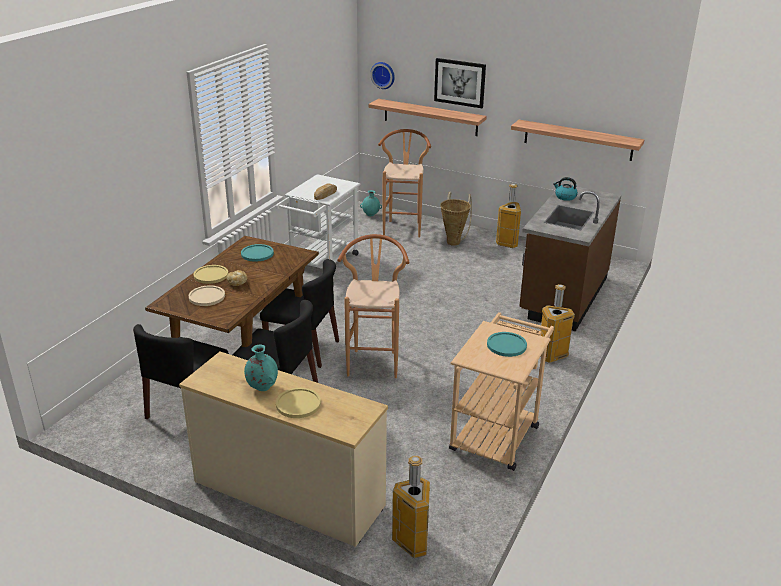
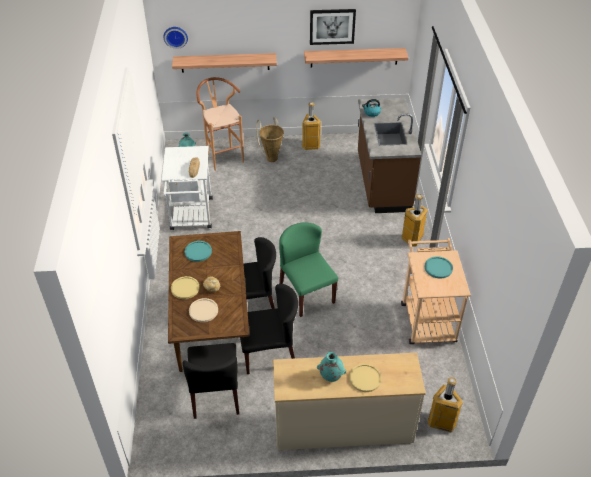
camera: 30 degrees left, 15 degrees up
(373, 360) = (306, 294): brown stool -> green chair
(460, 82) = (249, 31): picture -> picture (332, 26)

